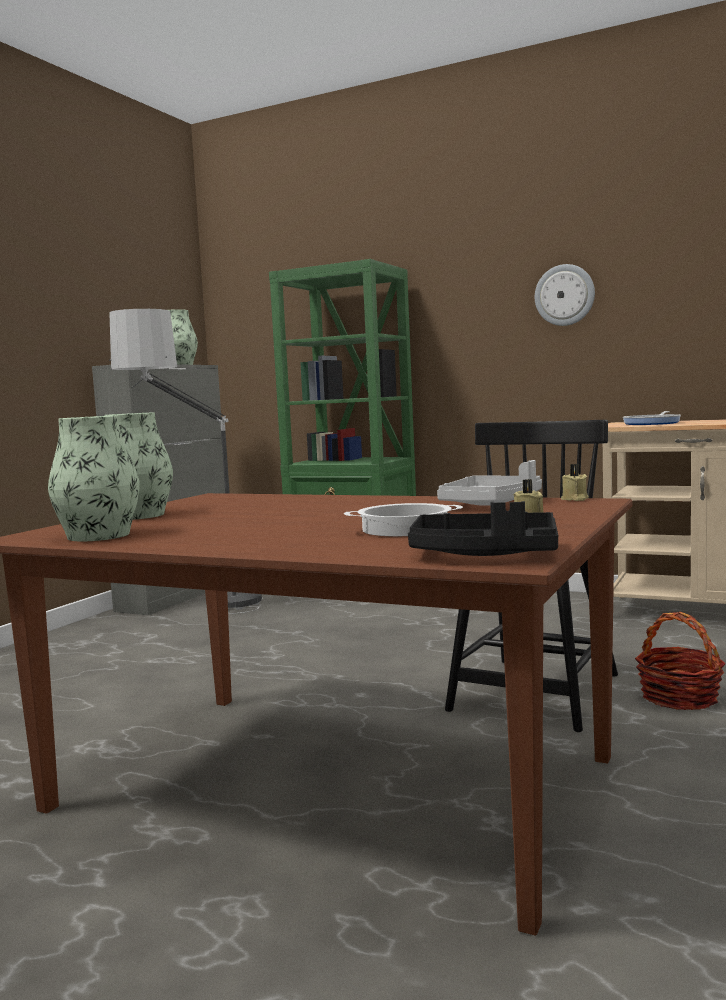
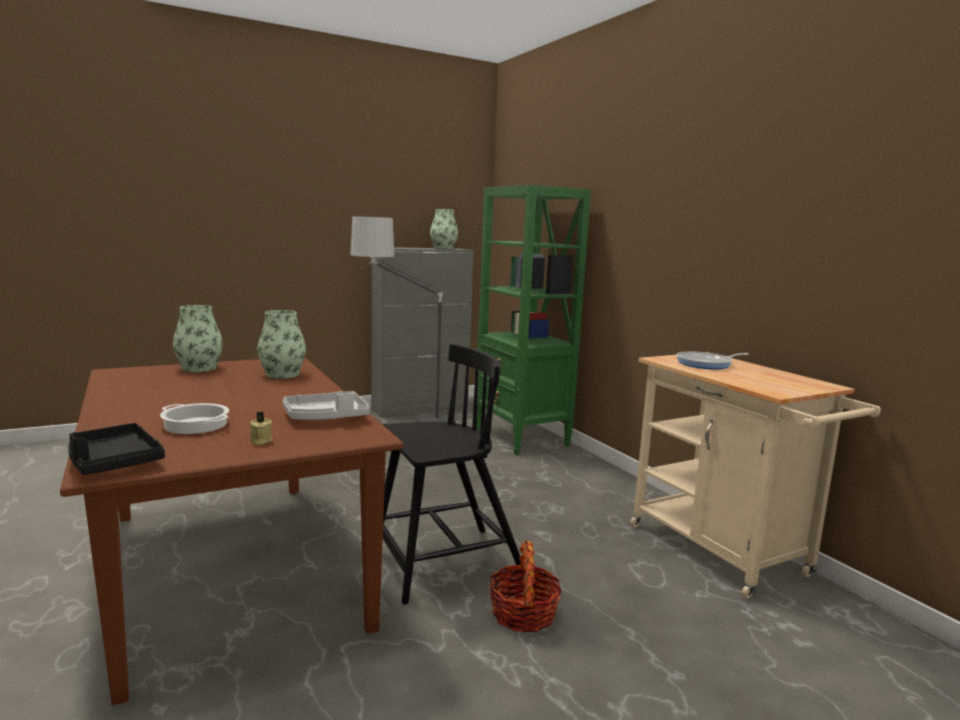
camera: 35 degrees right, 5 degrees up
(99, 536) = (124, 381): vase -> vase (282, 374)
(564, 295) = (691, 226): wall clock -> none
(574, 499) = (374, 430): beige candle -> none

